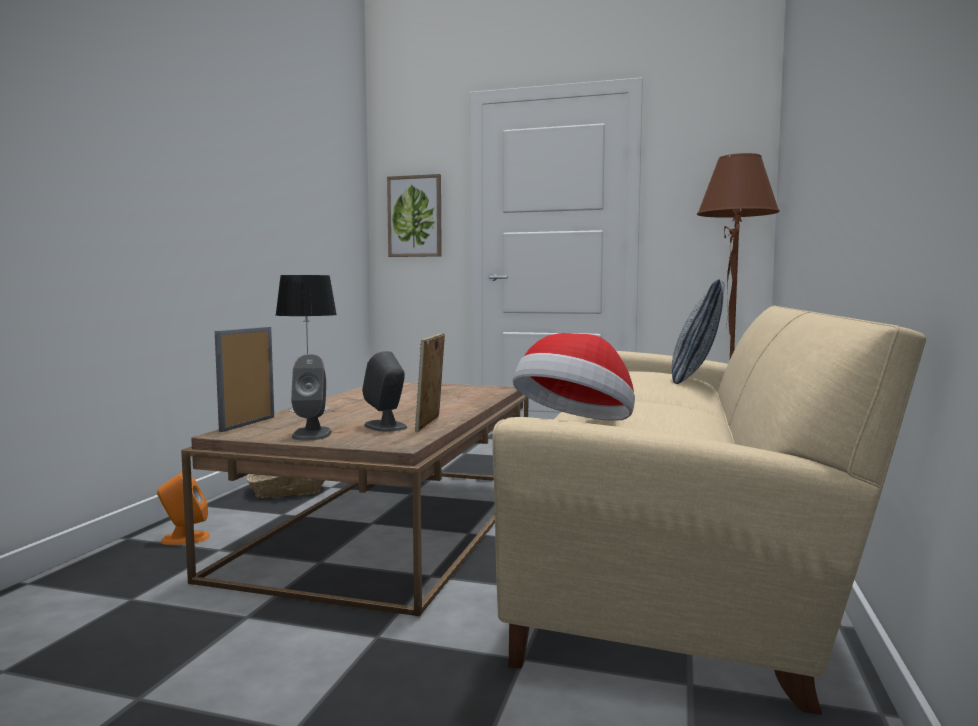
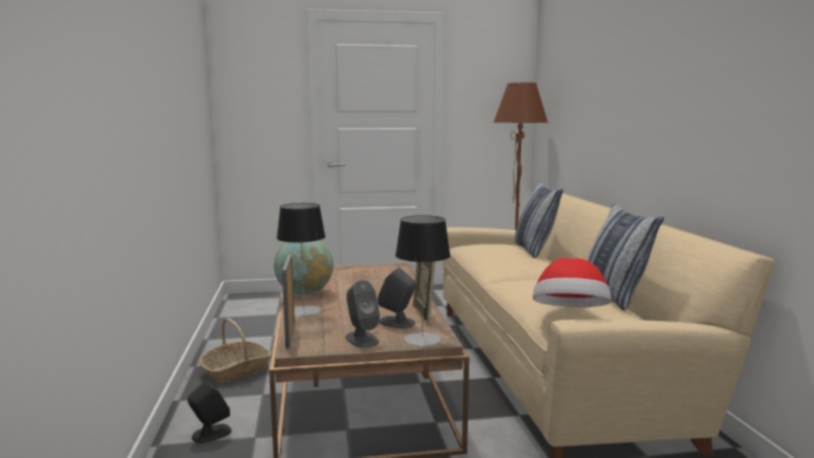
camera: 25 degrees left, 5 degrees up
(184, 538) = (211, 434): orange speaker -> black speaker
(345, 398) = (304, 293): none -> globe
(378, 442) = (422, 339): none -> table lamp
(415, 216) = (258, 112): picture -> none
(713, 421) = (614, 296): none -> pillow

